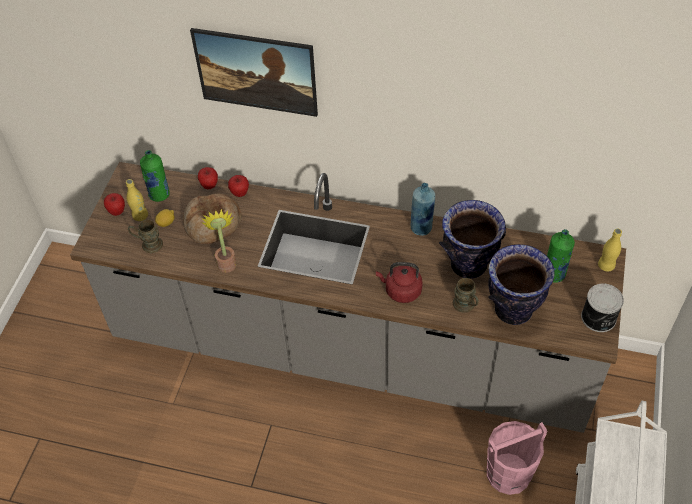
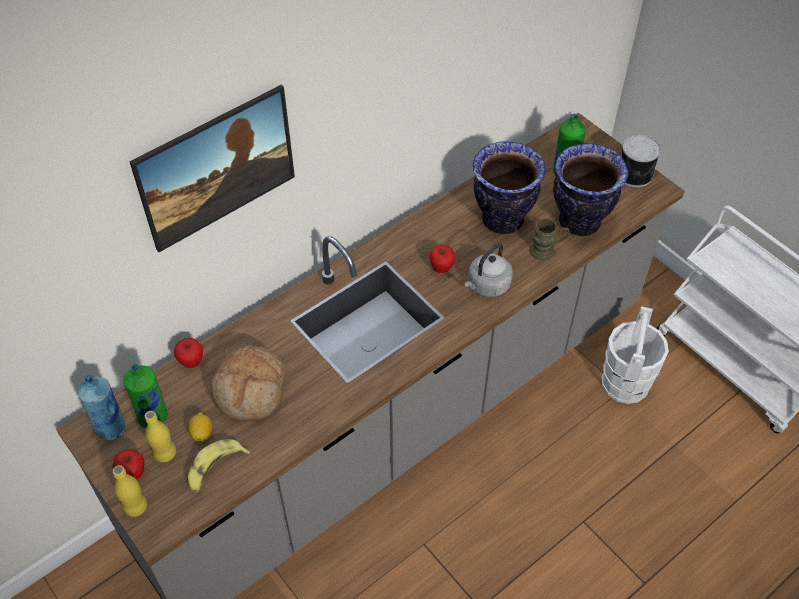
camera: 55 degrees left, 0 degrees up
(148, 244) = (215, 469): brown mug -> banana
(226, 261) = (313, 407): potted plant -> none
(240, 193) = (232, 341): apple -> apple (441, 268)
(401, 291) = (487, 286): red kettle -> grey kettle
(421, 228) = (427, 225): blue bottle -> blue bottle (111, 427)
(509, 473) = (625, 382): pink bucket -> white bucket
(606, 266) = (585, 135): yellow bottle -> yellow bottle (136, 507)

